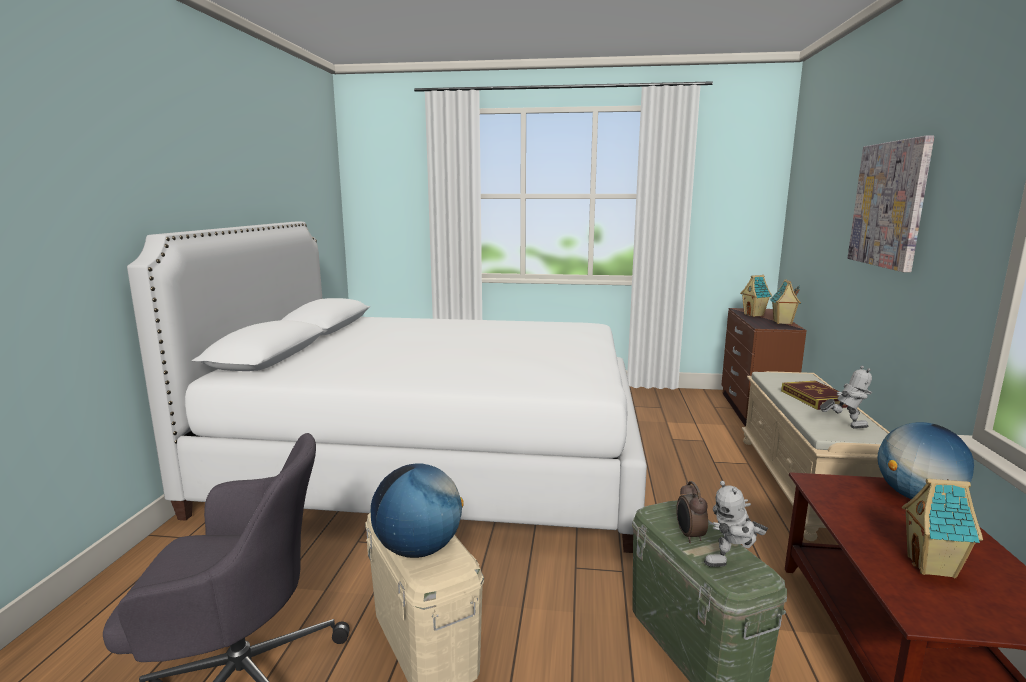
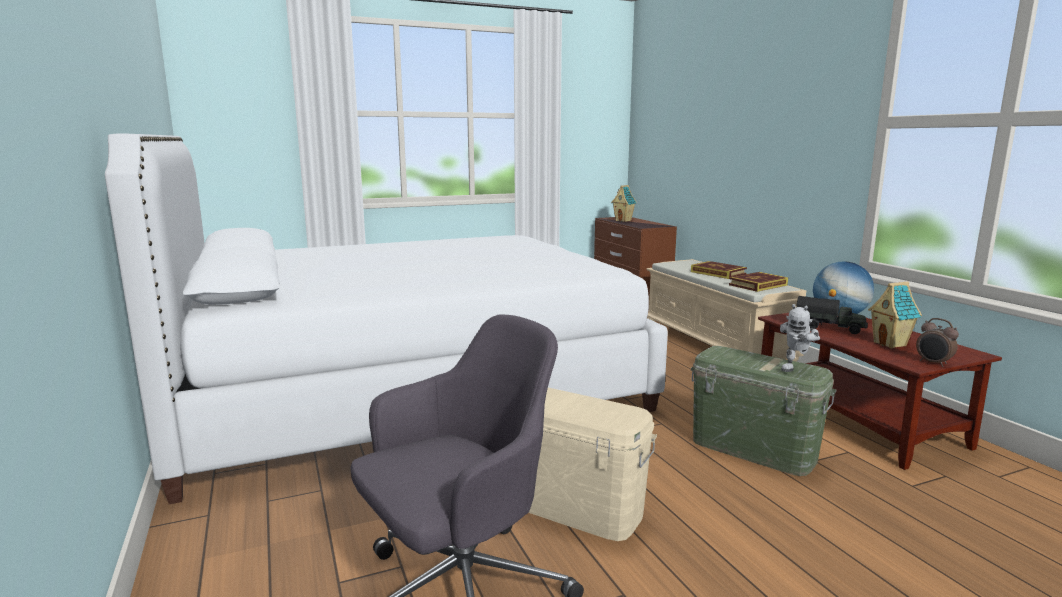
camera: 30 degrees left, 0 degrees up
(418, 549) = (588, 412): globe -> none
(689, 536) = (750, 361): alarm clock -> alarm clock (933, 363)
(782, 322) = (652, 223): toy house -> none
(844, 426) = (758, 285): toy robot -> book
(869, 514) = (830, 328): none -> toy truck
(889, 204) = (756, 116): picture -> none

